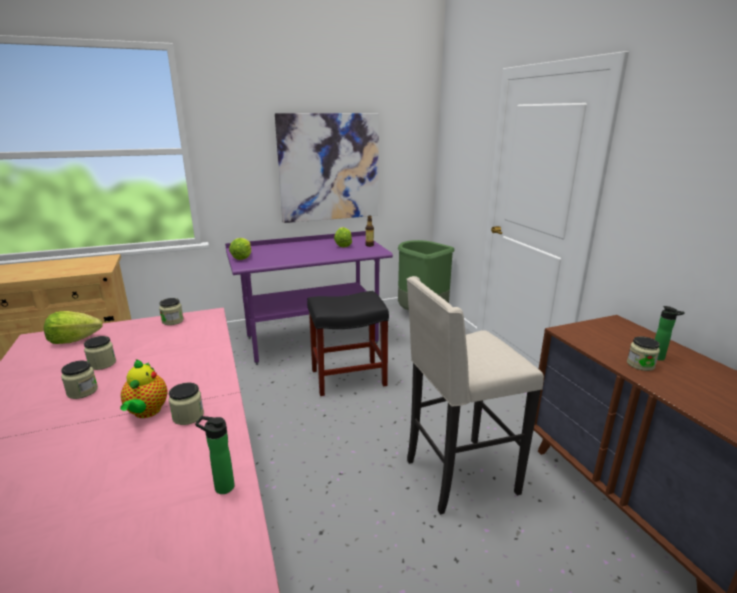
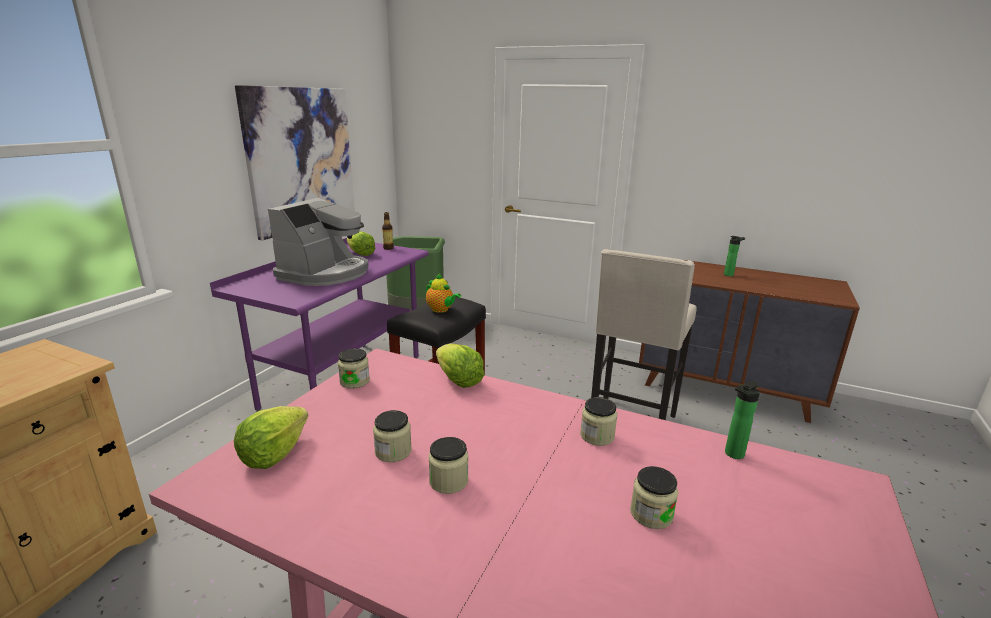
camera: 45 degrees left, 0 degrees up
(146, 412) = (559, 454): teapot -> teapot (441, 310)
(242, 257) = (270, 293): lettuce -> lettuce (458, 380)
(294, 253) = (325, 273): none -> coffee machine
(640, 364) = (731, 281): jar -> jar (651, 514)

